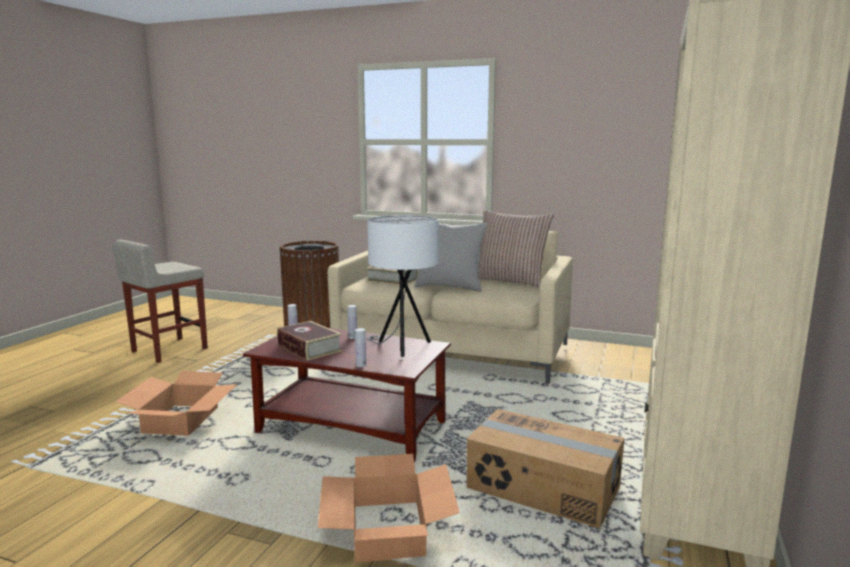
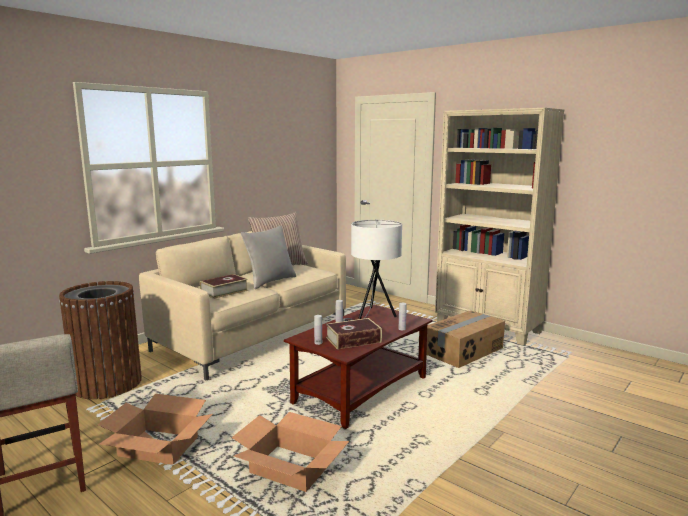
camera: 70 degrees left, 0 degrees up
(388, 531) = (496, 395): cardboard box -> cardboard box (158, 447)

